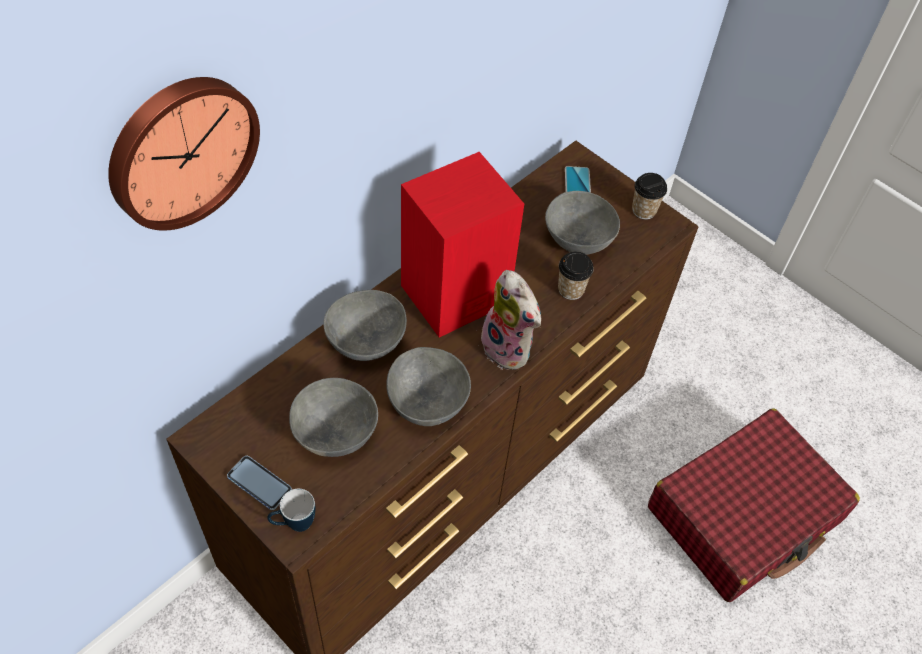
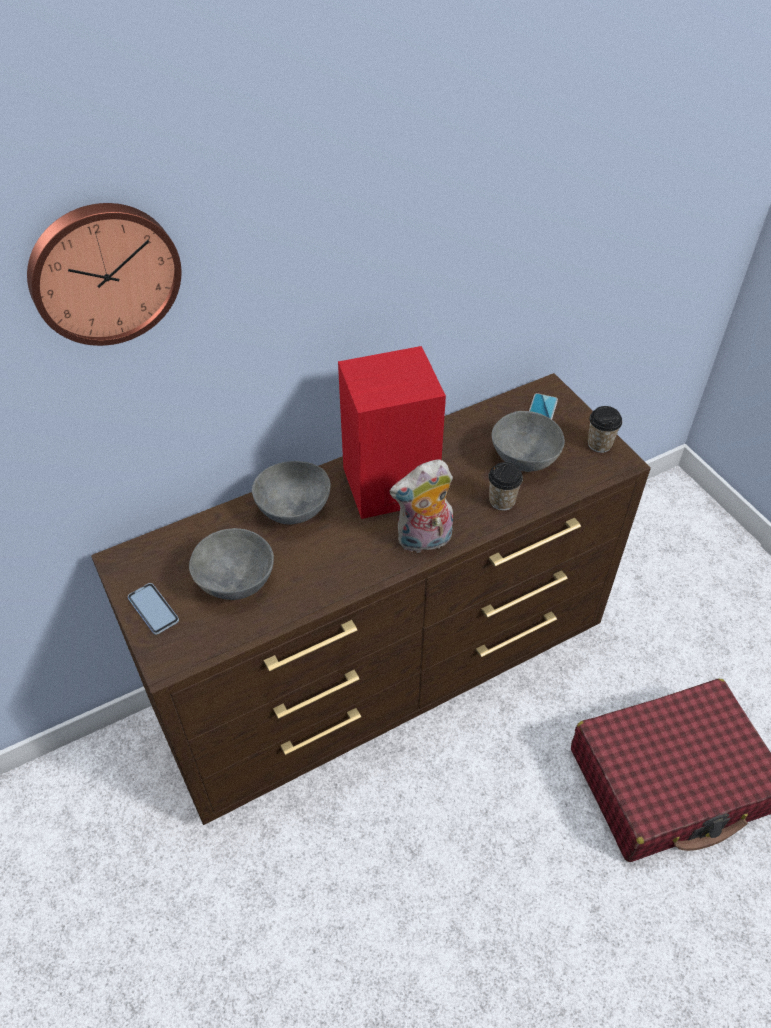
camera: 20 degrees right, 5 degrees down
(294, 524) = (169, 651): mug -> none
(428, 401) = (330, 572): grey bowl -> none
(509, 348) = (424, 541): plush toy -> plush toy turned 90 degrees clockwise

